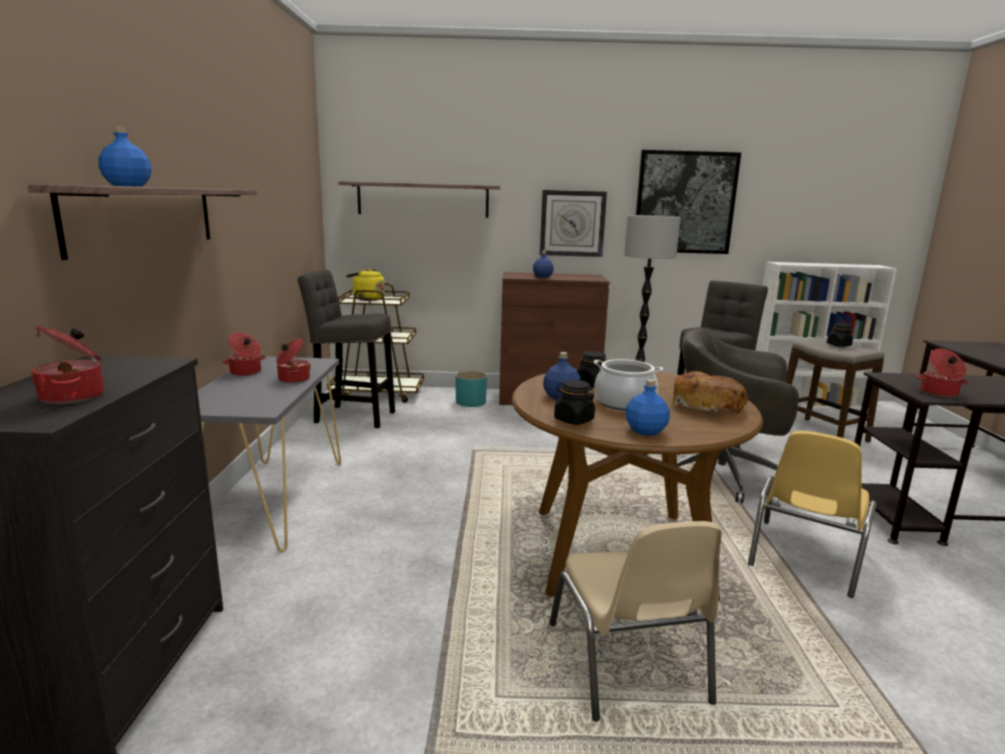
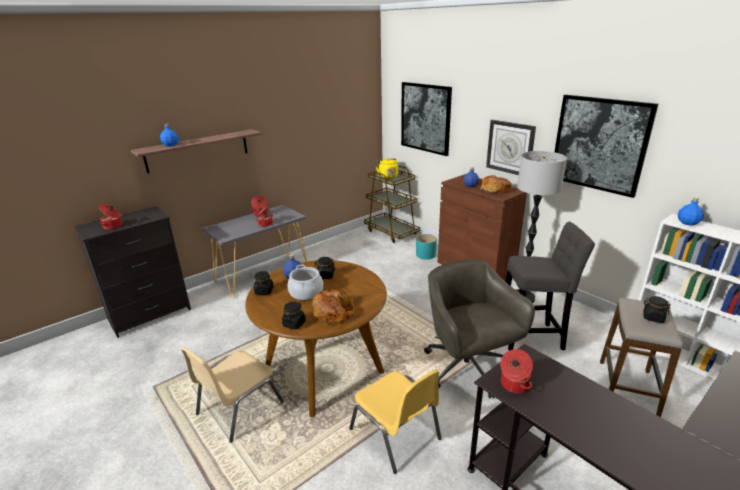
camera: 50 degrees right, 10 degrees up
(351, 416) = (356, 242): grey stool -> none
(423, 200) = (425, 118): shelf -> picture
(574, 276) = (495, 189): none -> bread
(645, 431) = (269, 311): blue bottle -> blue bottle (687, 223)
(709, 428) = (294, 324): none -> black jar
(805, 558) = (396, 434): yellow chair -> yellow chair turned 120 degrees counterclockwise

